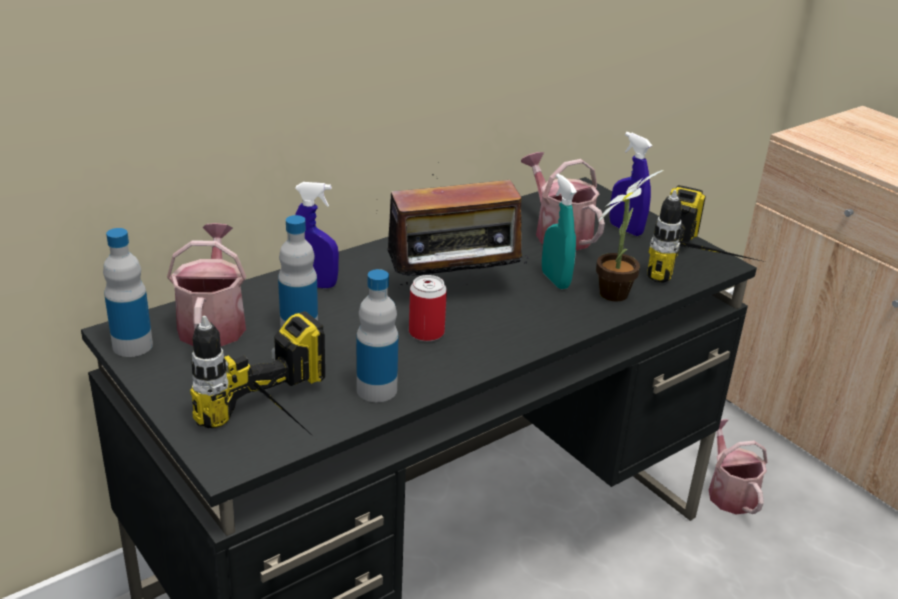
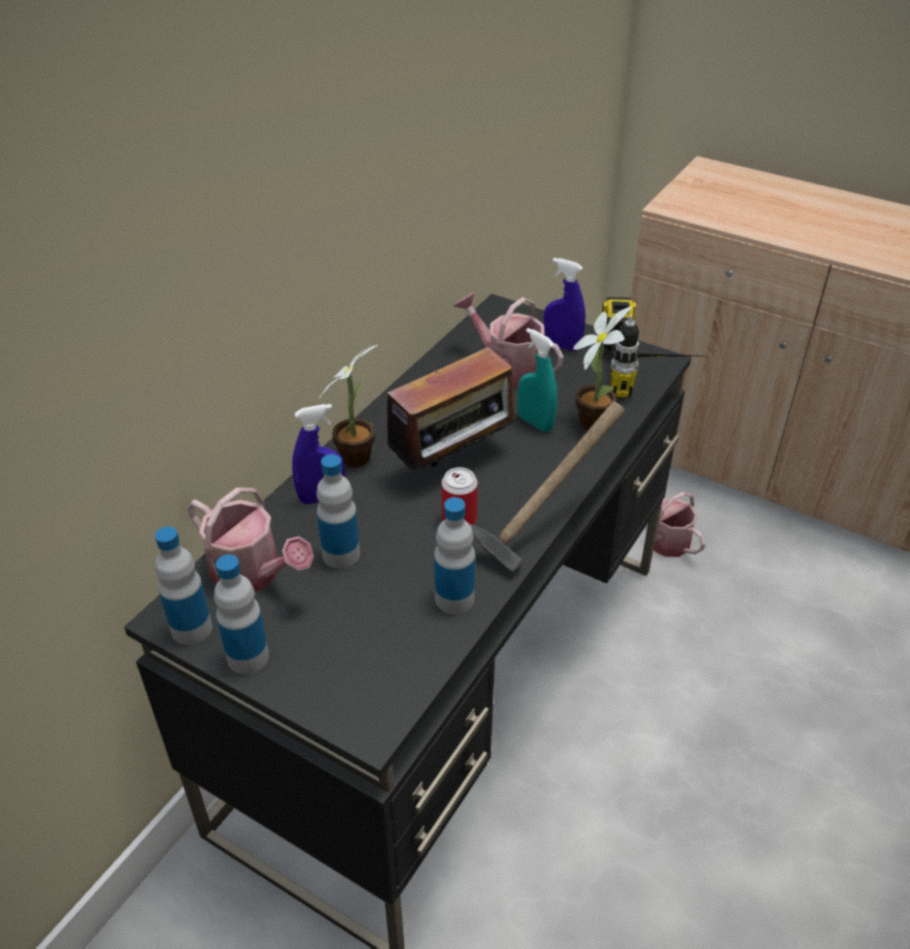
camera: 20 degrees left, 10 degrees up
(162, 378) = (248, 657): none -> bottle
(213, 322) = (253, 574): watering can -> watering can turned 150 degrees clockwise
(283, 427) = (397, 670): power drill -> none
(371, 263) = (359, 455): none -> potted plant
(502, 360) = (543, 528): none -> hammer

